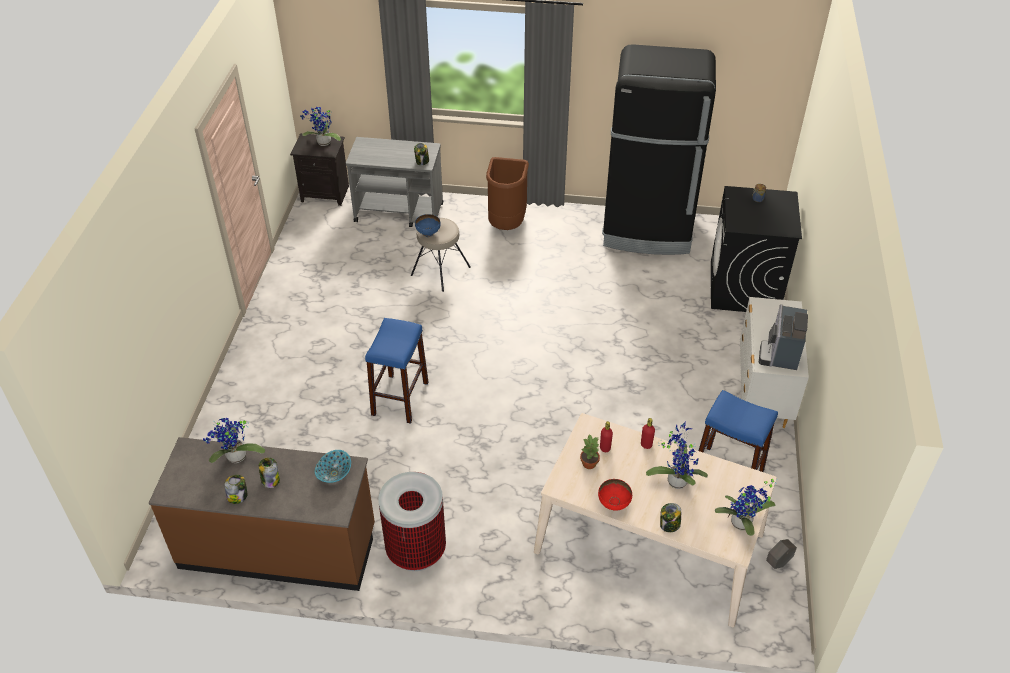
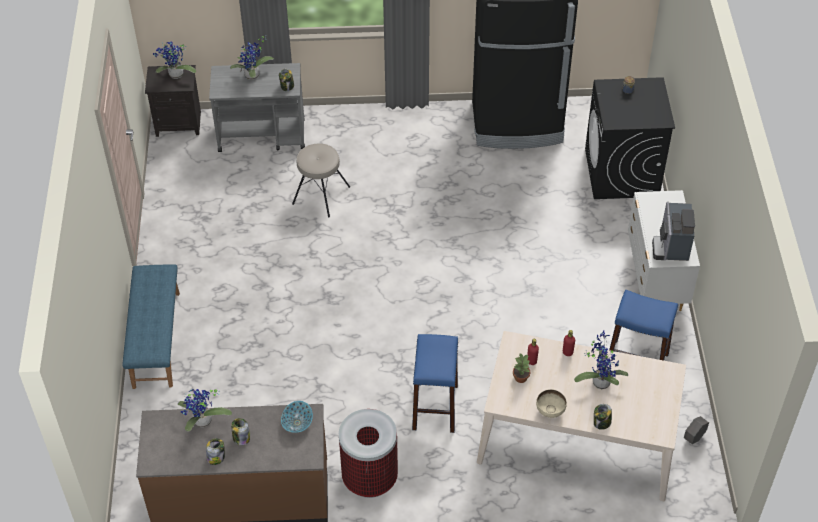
camera: 10 degrees left, 5 degrees up
(242, 380) = (155, 339): none -> blue bench
(400, 398) = (316, 334): blue stool -> blue stool (435, 407)
(428, 233) = (309, 163): blue bowl -> none
(507, 224) = (375, 134): brown trash can -> none
(613, 504) = (550, 411): red bowl -> beige bowl
(742, 525) = (664, 413): potted plant -> potted plant (253, 77)

